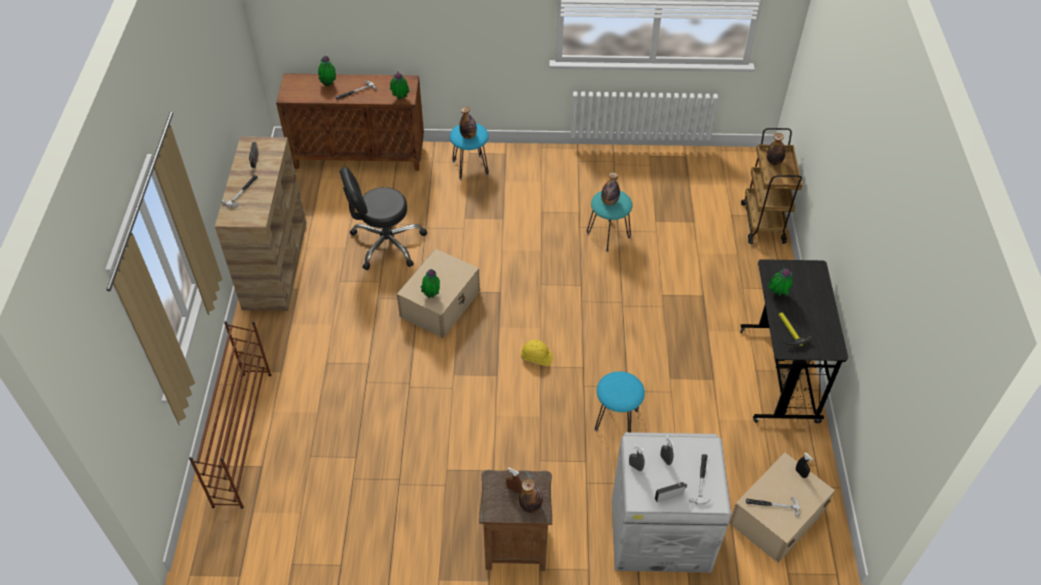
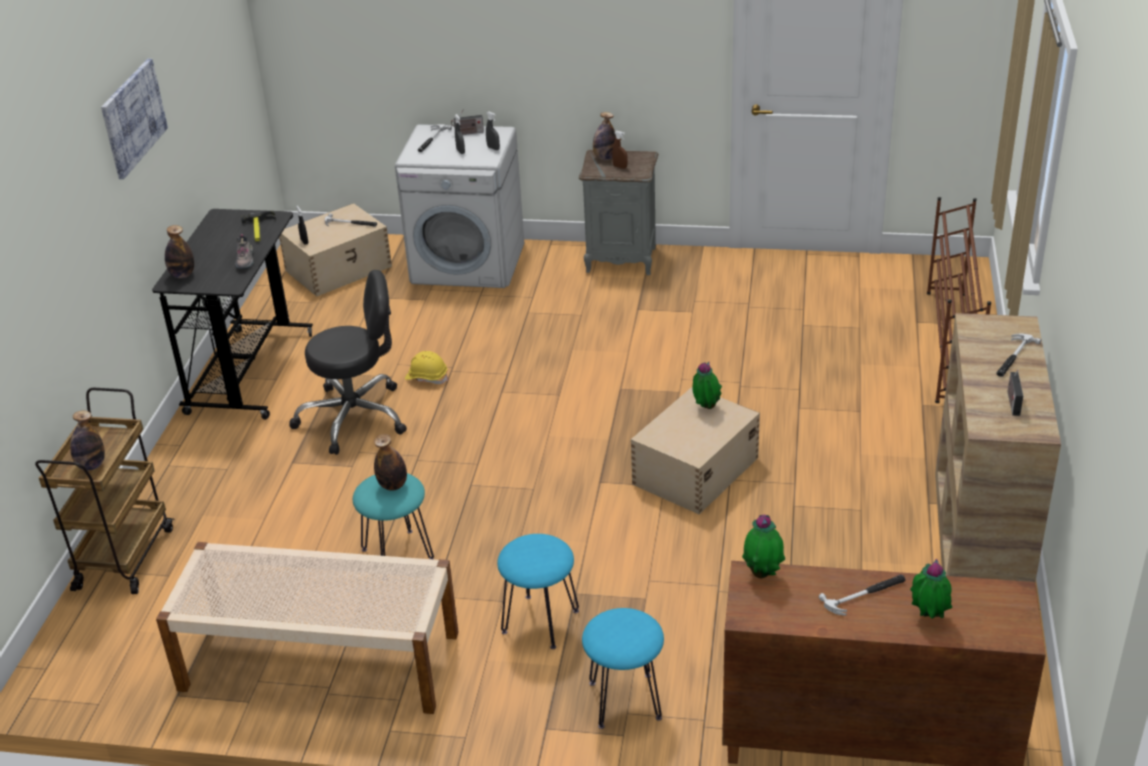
camera: 170 degrees left, 15 degrees down
(384, 244) = (792, 561): black office chair -> black office chair (359, 416)
(468, 136) = (624, 622): bottle -> bottle (182, 275)
(536, 357) = (562, 404): yellow hard hat -> yellow hard hat (427, 377)
(616, 420) = (478, 343): turquoise stool -> turquoise stool (540, 622)
(624, 175) = (319, 662): none -> beige bench
(777, 295) = (245, 260): potted plant -> shoe
(873, 216) = (133, 117): none -> picture

